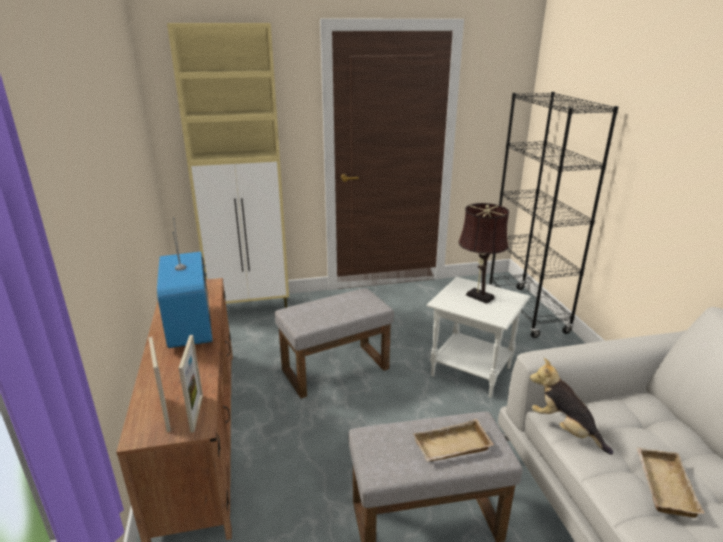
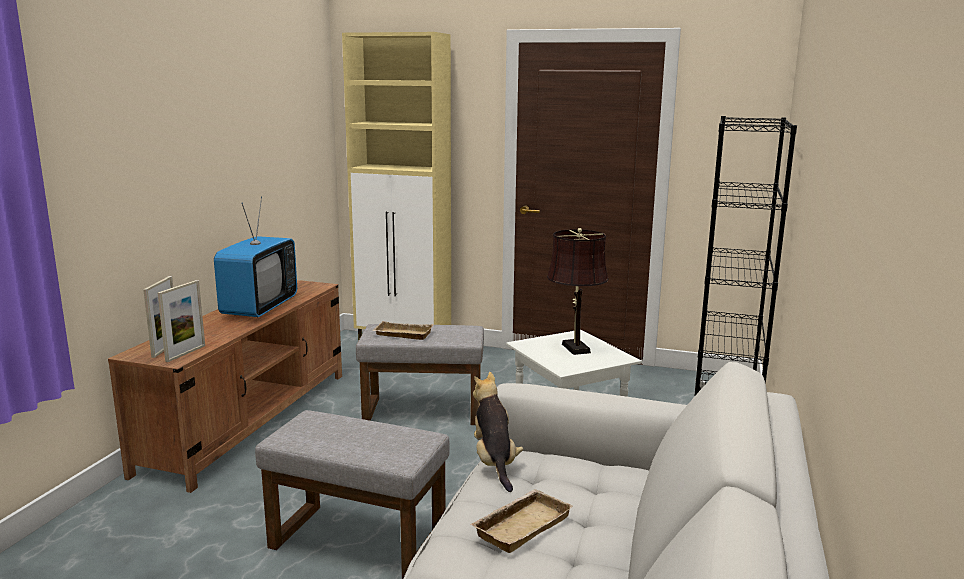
camera: 30 degrees right, 10 degrees down
(452, 448) = (368, 444): beige tray -> beige tray (402, 335)

